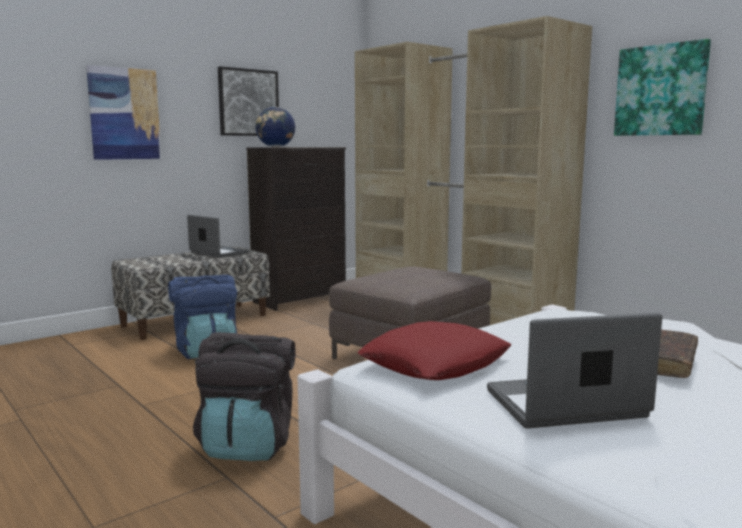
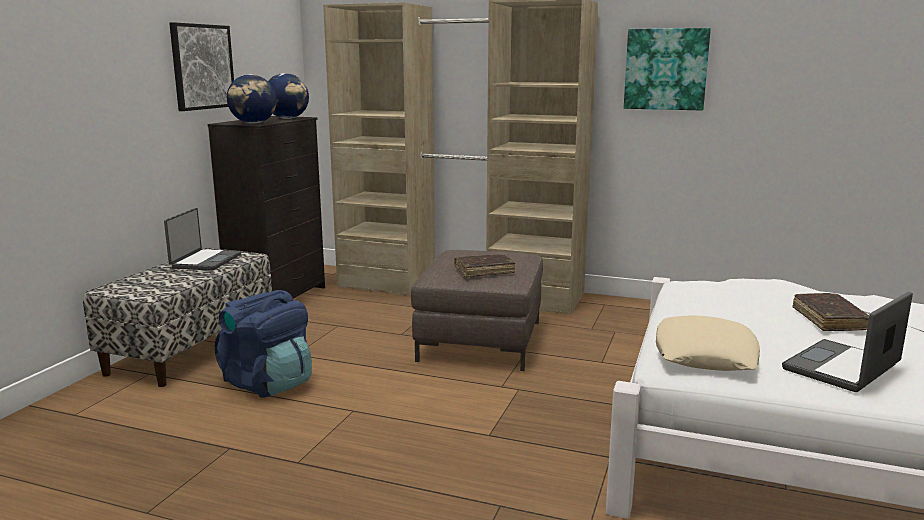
camera: 30 degrees left, 5 degrees up
(124, 114) = (77, 93): picture -> none
(218, 253) = (205, 261): laptop -> laptop turned 90 degrees clockwise
(248, 445) = (471, 470): black backpack -> none
(317, 147) = (288, 118): none -> globe
(400, 281) = (484, 271): none -> brown book
(435, 364) = (705, 354): red pillow -> beige pillow

